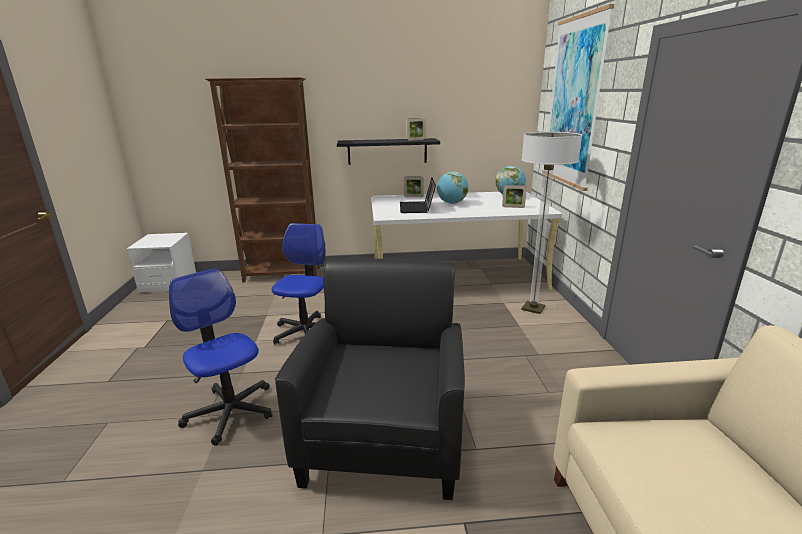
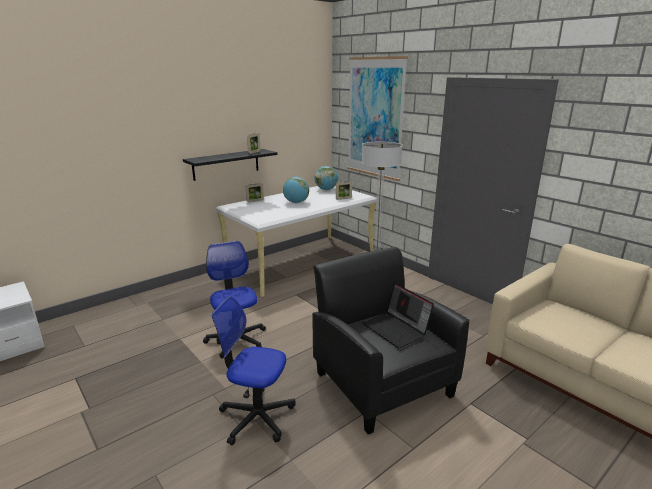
camera: 35 degrees left, 0 degrees up
(283, 275) = (144, 300): brown bookcase -> none
(417, 208) = (277, 211): laptop -> laptop (397, 329)

